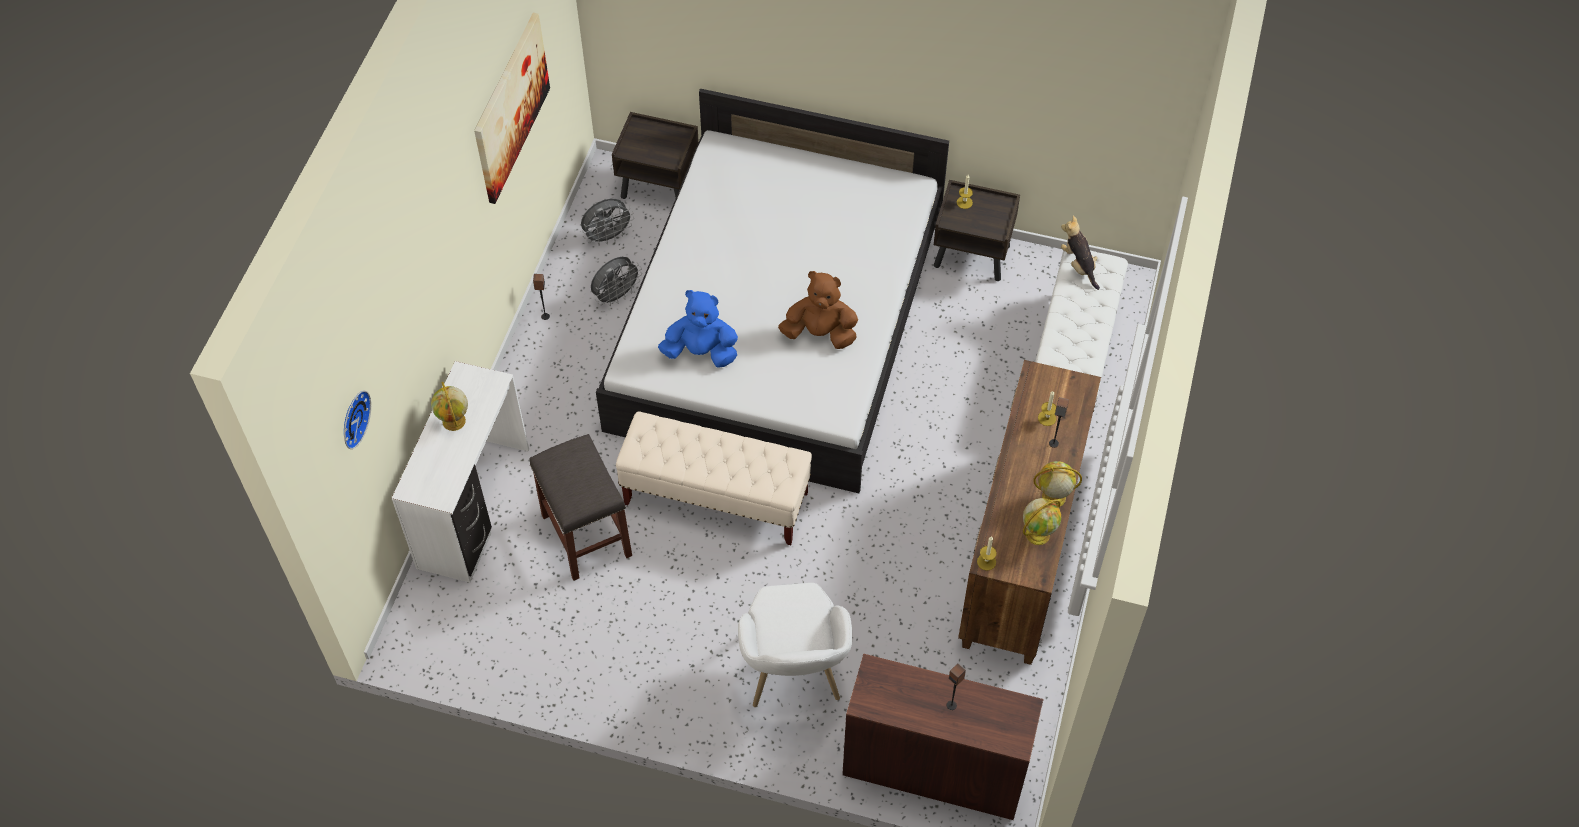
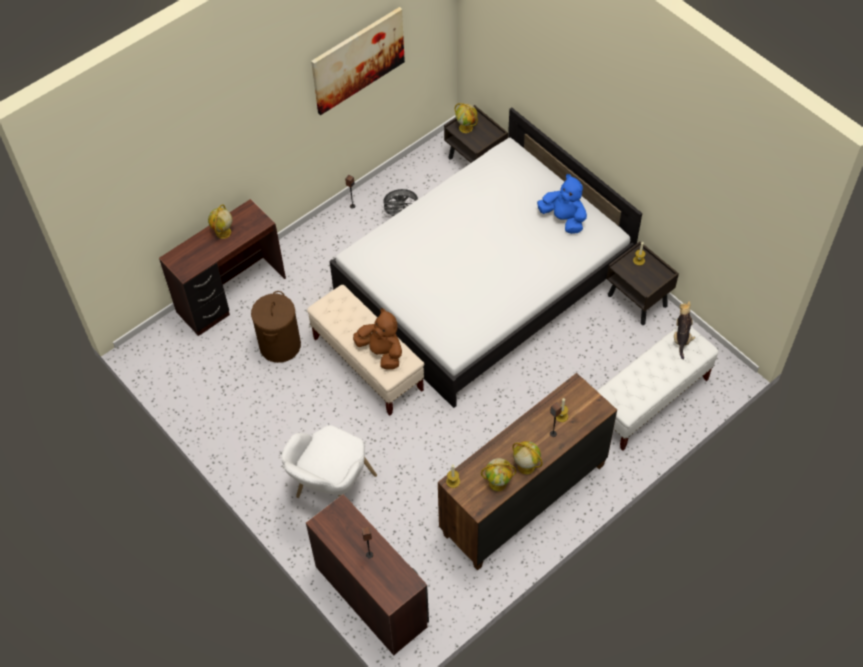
camera: 35 degrees right, 0 degrees up
(352, 418) = (131, 193): wall clock -> none
(475, 508) = (232, 295): white desk -> brown desk
(587, 536) = (280, 345): grey stool -> brown laundry basket
(608, 237) = (423, 177): grey fan -> none
(641, 144) = (466, 128): none -> globe
(701, 352) = (402, 268): blue plush toy -> blue plush toy (563, 219)
(820, 333) = (481, 294): brown plush toy -> brown plush toy (381, 352)

